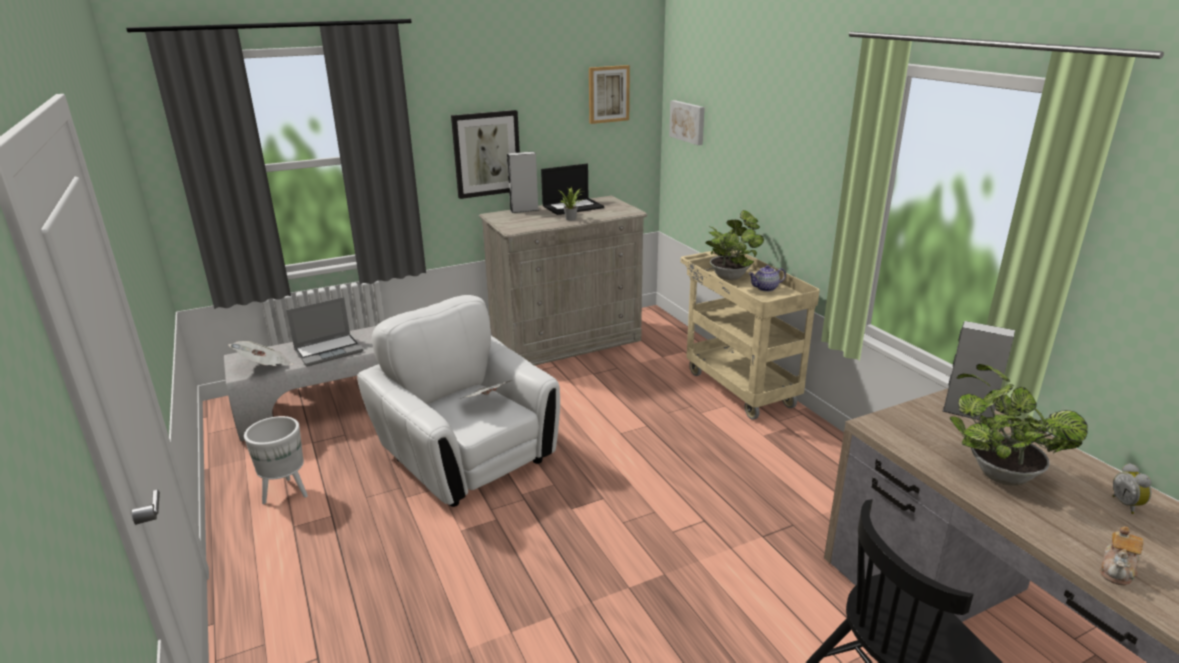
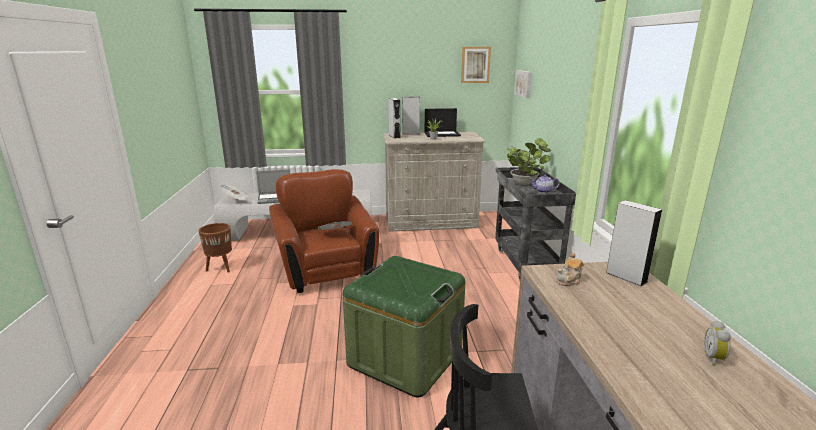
camera: 20 degrees right, 5 degrees down
(287, 492) = (221, 268): white planter -> brown planter
(467, 458) = (325, 270): white armchair -> brown armchair
(486, 154) = (391, 96): picture -> none
(506, 220) = (394, 136): none -> grey speaker
(680, 570) = (405, 357): none -> green storage box
(736, 388) = (524, 263): beige cart -> black cart
(998, 472) = (613, 315): potted plant -> none
(1117, 570) = (657, 398): teapot -> teapot (569, 281)

